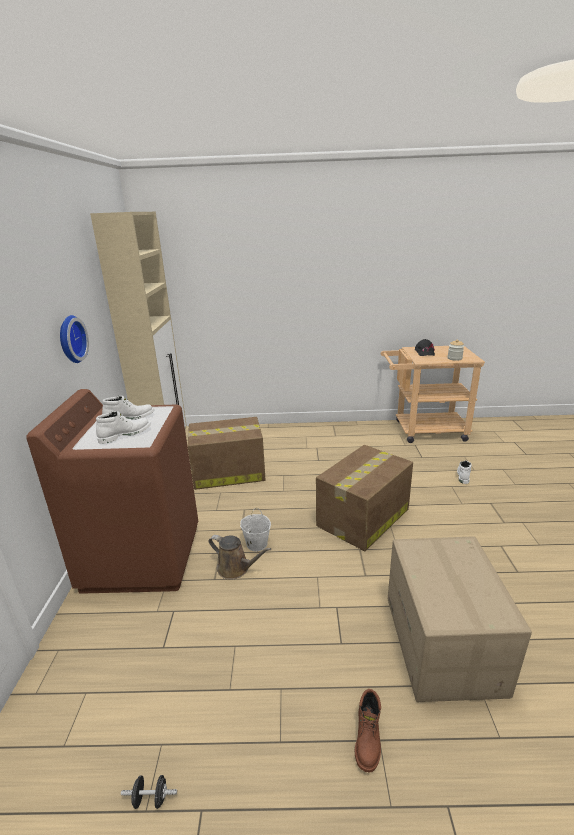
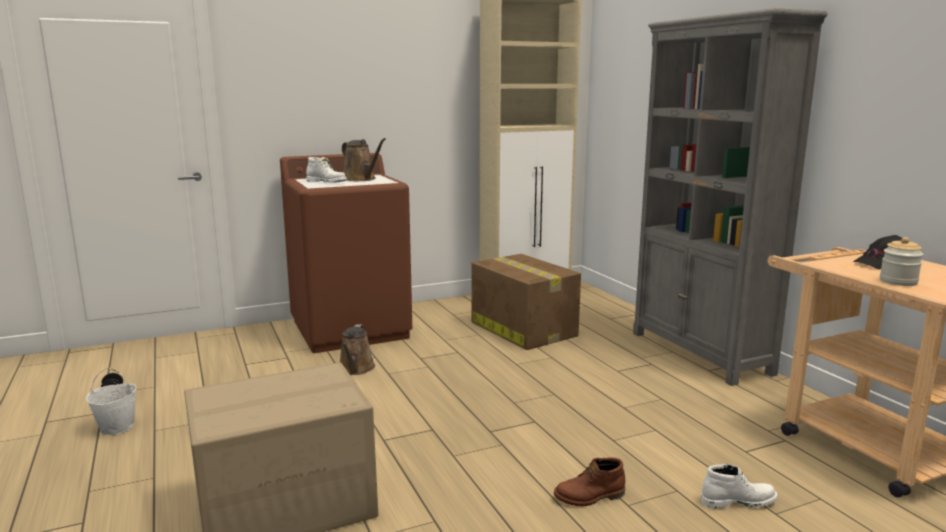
camera: 65 degrees right, 10 degrees down
(70, 339) = (395, 109): wall clock -> none
(130, 418) = (361, 179): white boot -> brown watering can
(256, 544) = (401, 370): white bucket -> white bucket (117, 427)
(313, 430) = (700, 353): none -> grey bookcase
(362, 518) = (502, 422): cardboard box -> none
(368, 738) = (156, 471): brown boot -> brown boot (589, 497)

